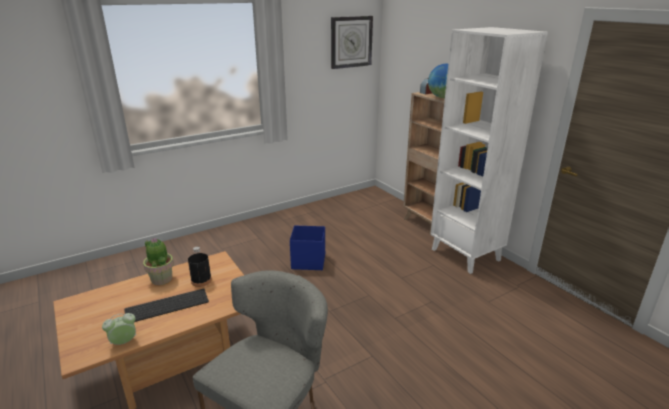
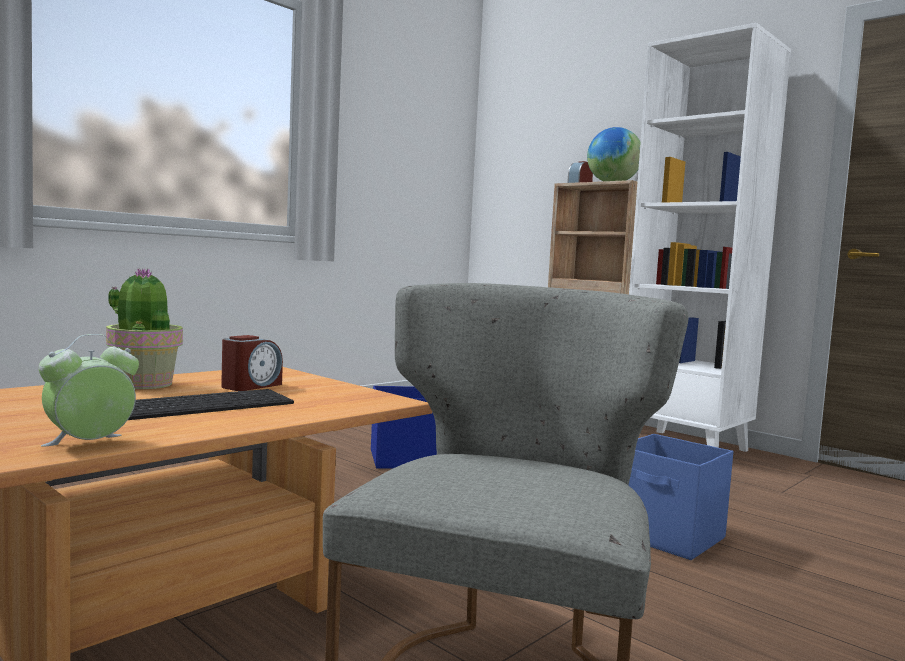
camera: 15 degrees left, 20 degrees down
(201, 280) = (251, 386): black bottle -> alarm clock
(351, 42) = (435, 124): wall clock -> none
(399, 334) = (668, 537): none -> blue storage box

